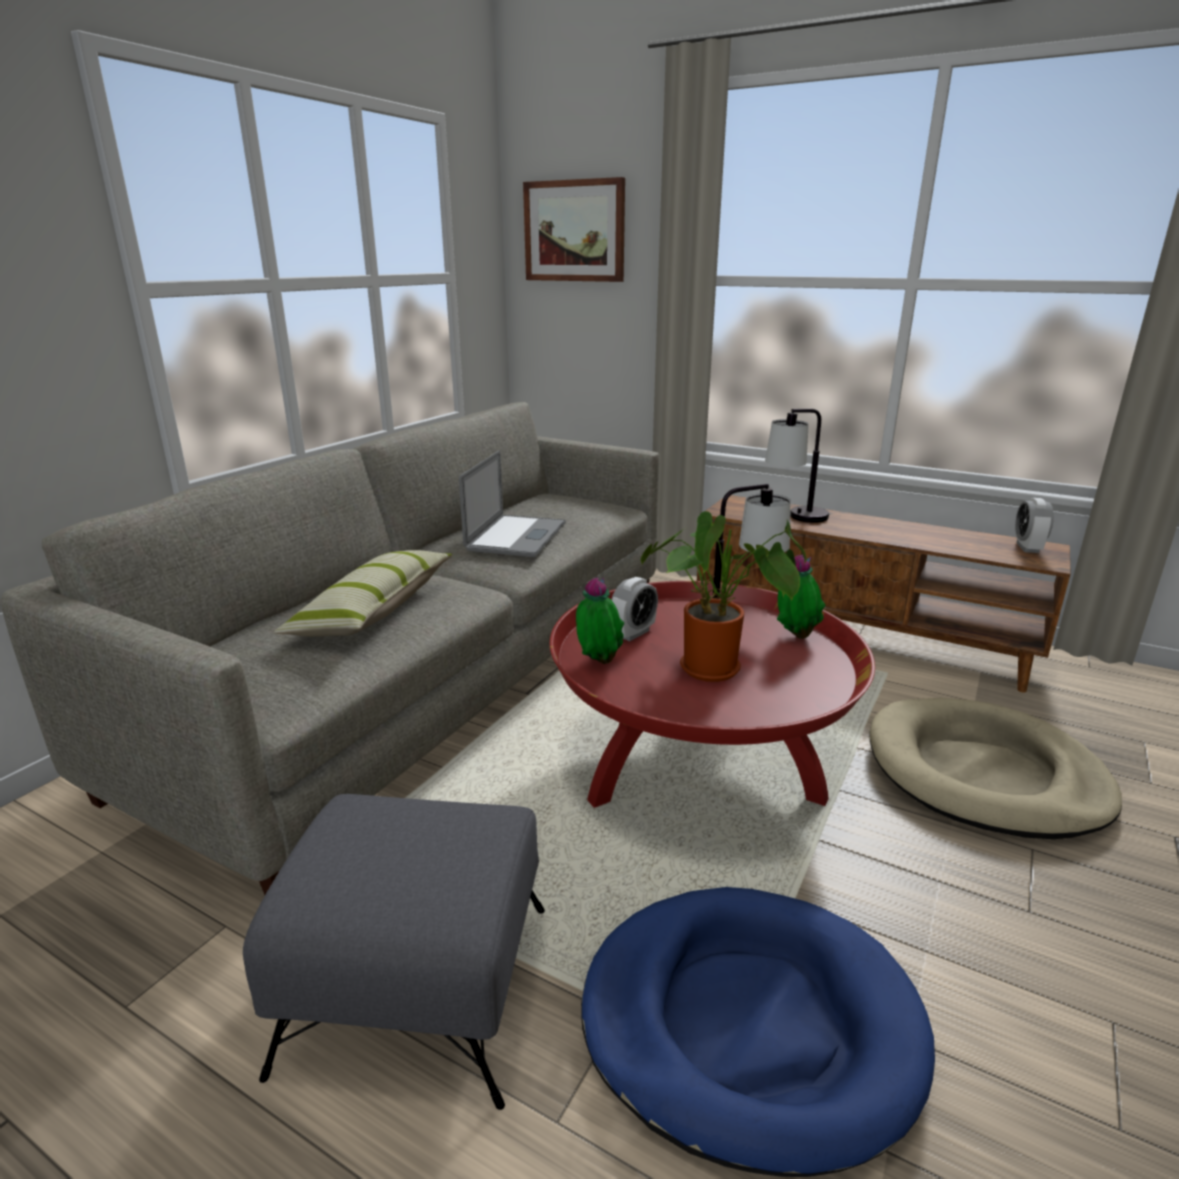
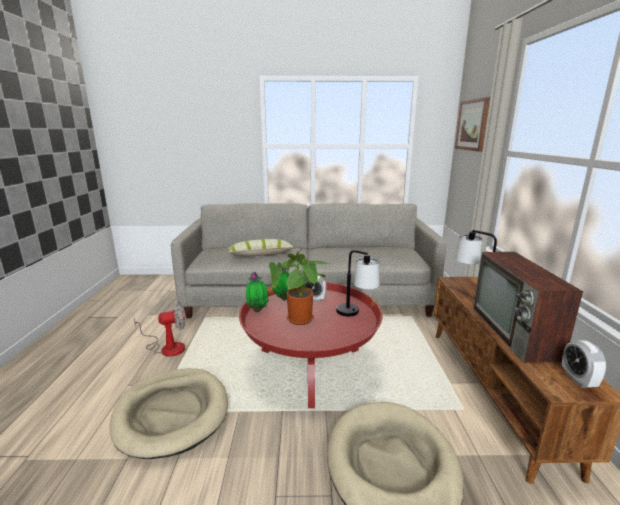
camera: 60 degrees right, 5 degrees down
(416, 984) = (167, 347): grey ottoman -> fan
(516, 536) = (347, 254): laptop -> none
(749, 1023) = (172, 413): blue dog bed -> beige dog bed
(795, 636) = (354, 332): potted plant -> potted plant (257, 310)
(911, 535) = (514, 333): none -> television
(1027, 548) = (578, 380): alarm clock -> alarm clock turned 75 degrees counterclockwise

